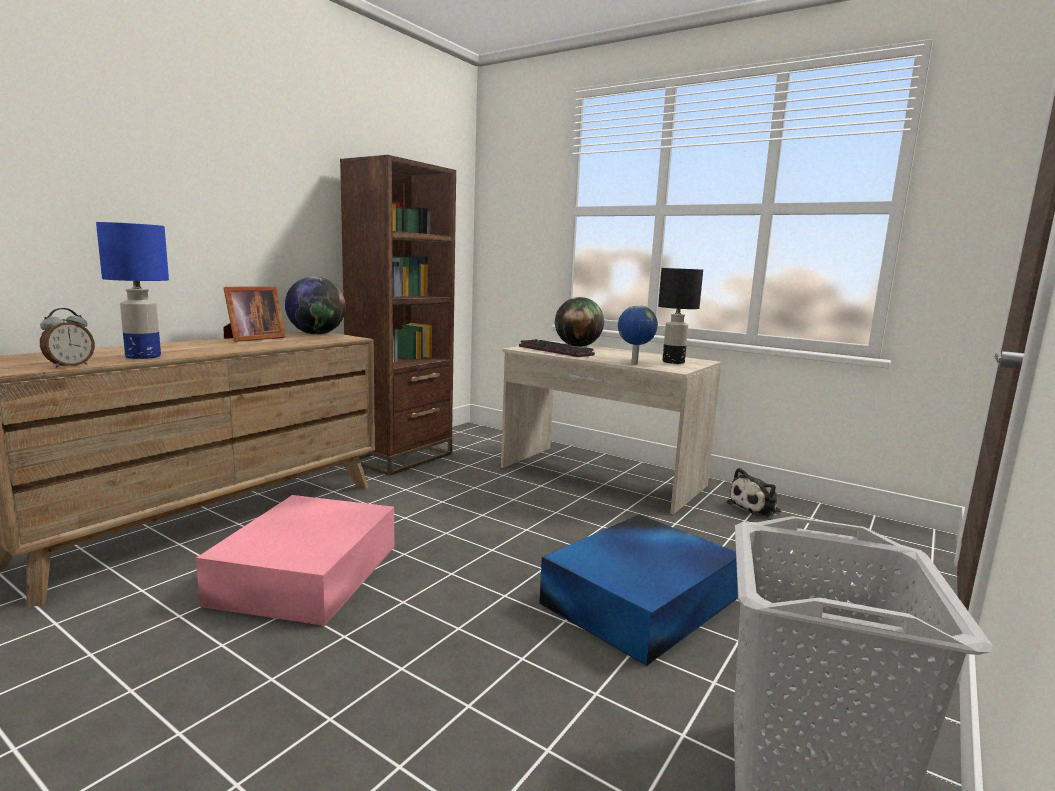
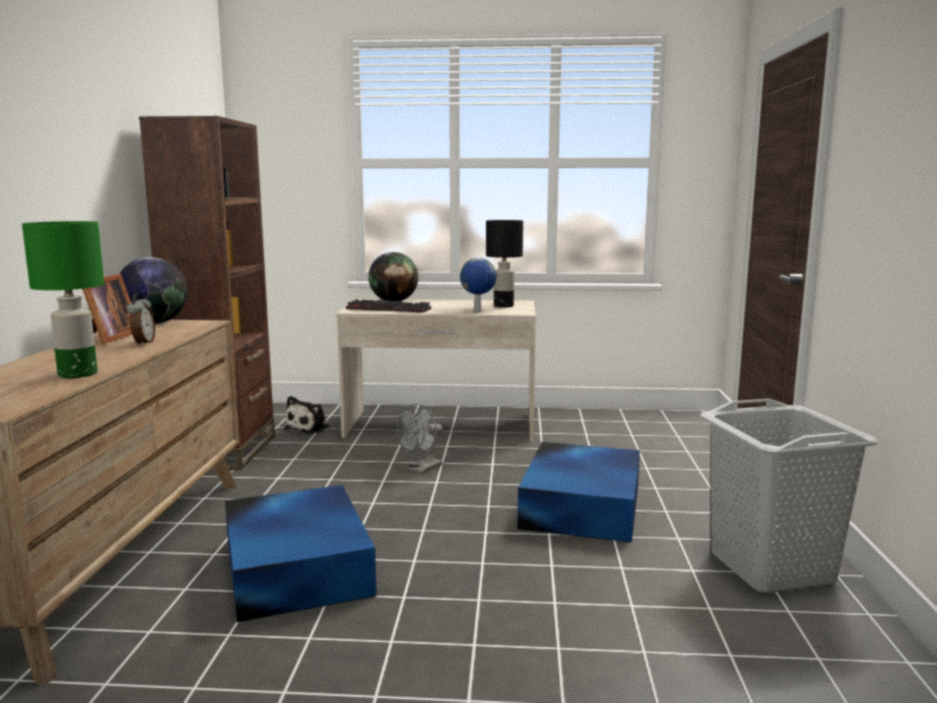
camera: 30 degrees left, 0 degrees up
(69, 366) = (42, 396): alarm clock -> alarm clock (143, 343)
(144, 356) = (79, 374): blue table lamp -> green table lamp
(309, 572) = (297, 566): pink storage box -> blue storage box
(529, 513) = (422, 469): none -> grey fan
(756, 508) = (583, 422): plush toy -> plush toy (310, 428)

